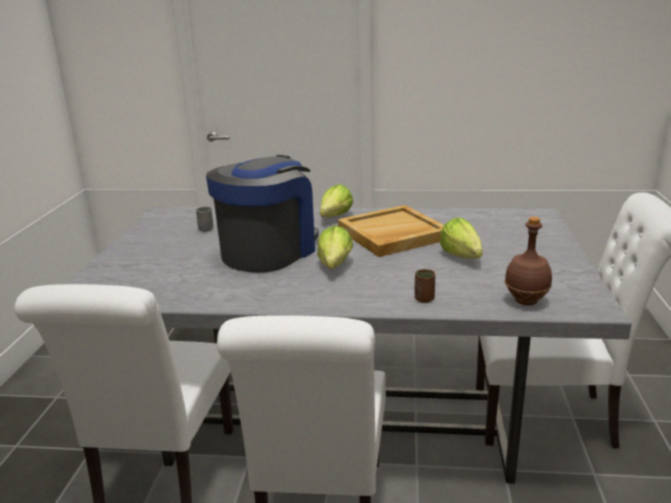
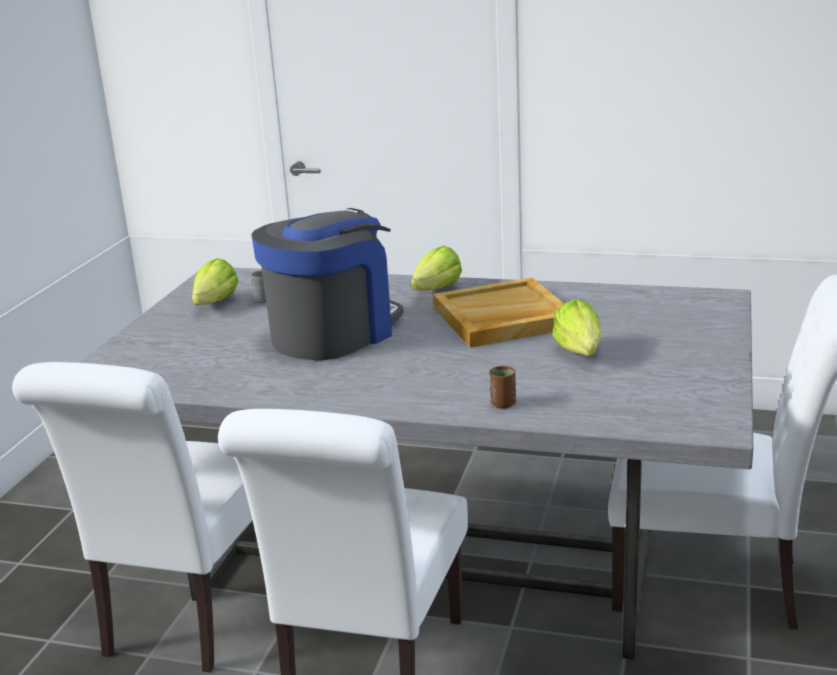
camera: 10 degrees right, 0 degrees up
(333, 268) = (405, 359): lettuce -> lettuce (211, 306)
(526, 301) = (631, 414): brown bottle -> none

